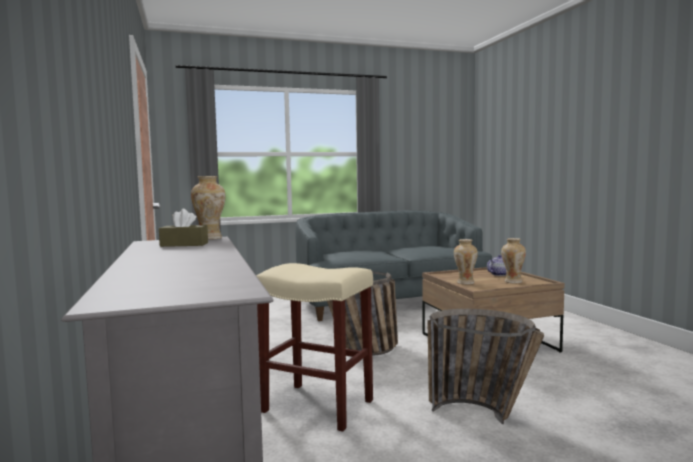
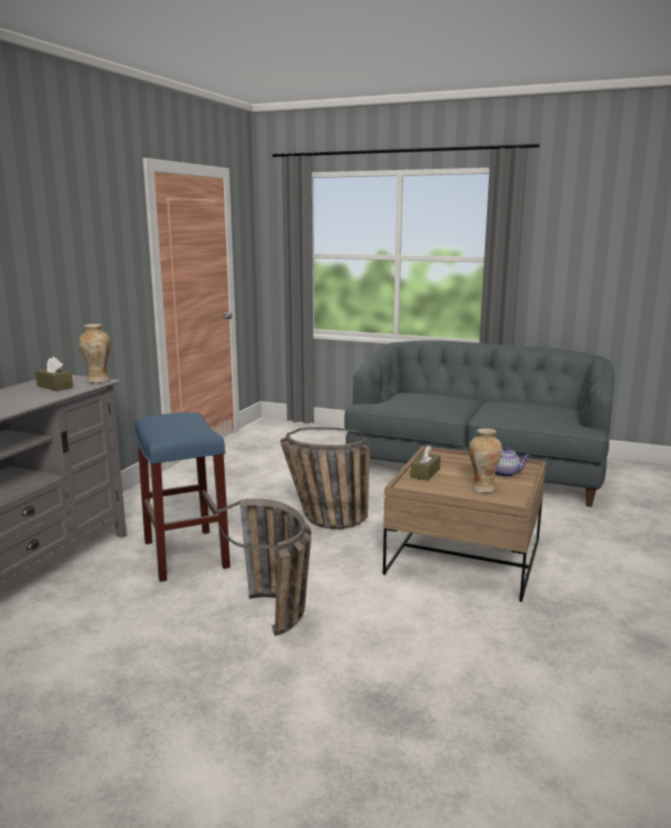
camera: 40 degrees right, 10 degrees up
(319, 406) = (186, 555): beige stool -> blue stool
(465, 283) = (425, 473): vase -> brown tissue box

